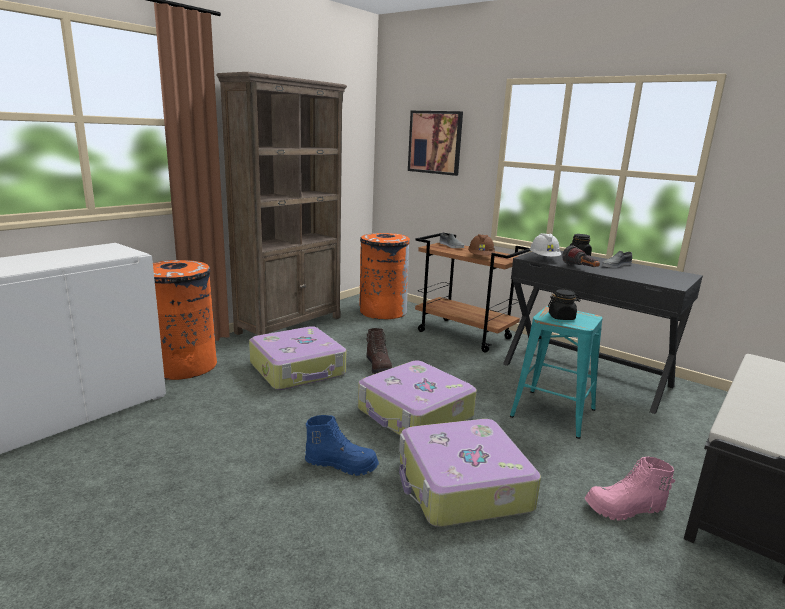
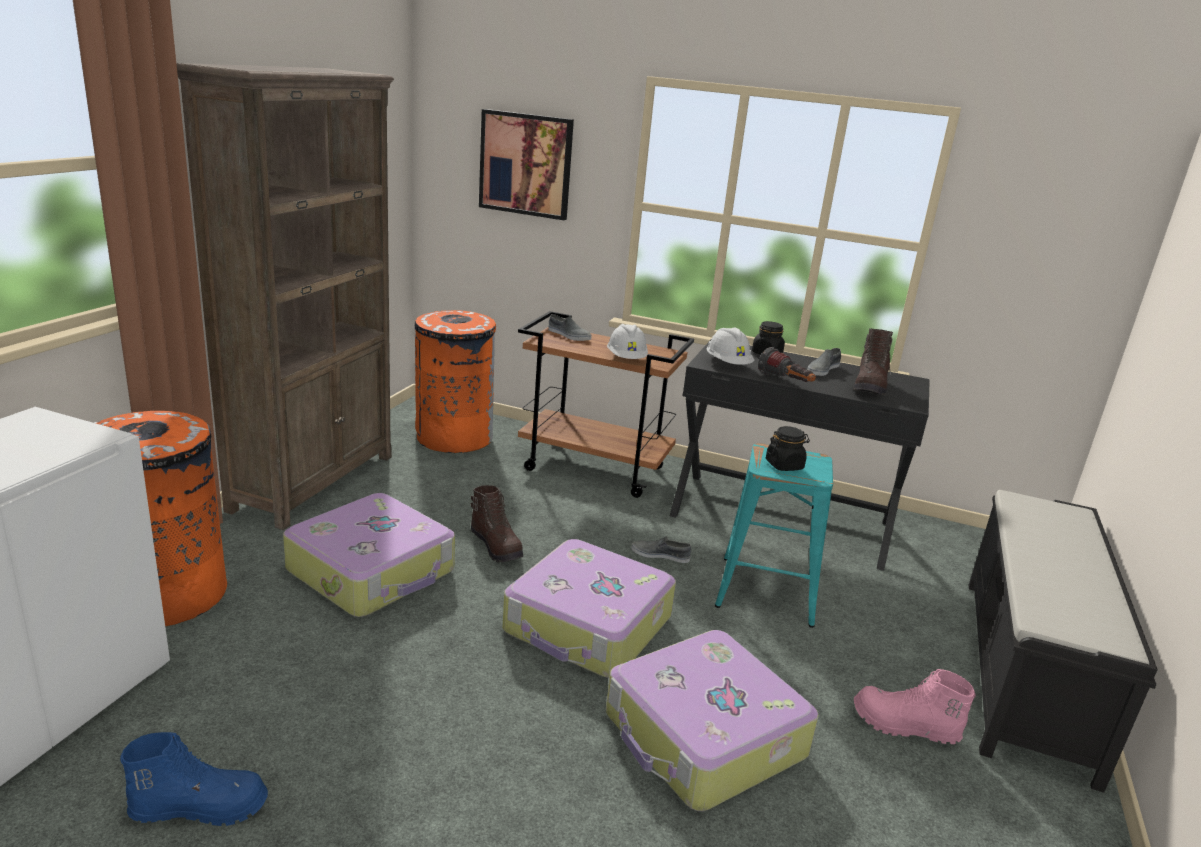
camera: 20 degrees left, 5 degrees up
(341, 464) = (525, 737): blue boot -> blue boot (200, 807)
(480, 257) = (626, 359): brown hard hat -> white hard hat
(485, 383) = (660, 554): none -> grey shoe
(625, 509) = (904, 726): pink boot -> pink boot turned 45 degrees clockwise
(647, 275) = (870, 386): none -> brown boot

